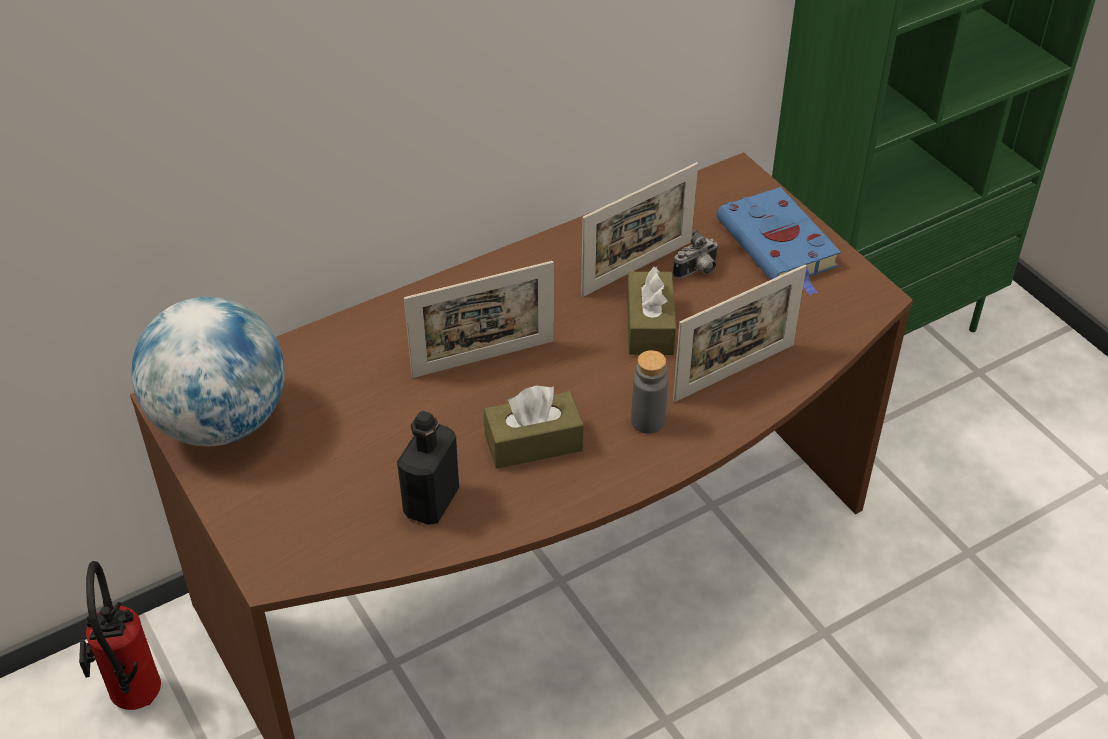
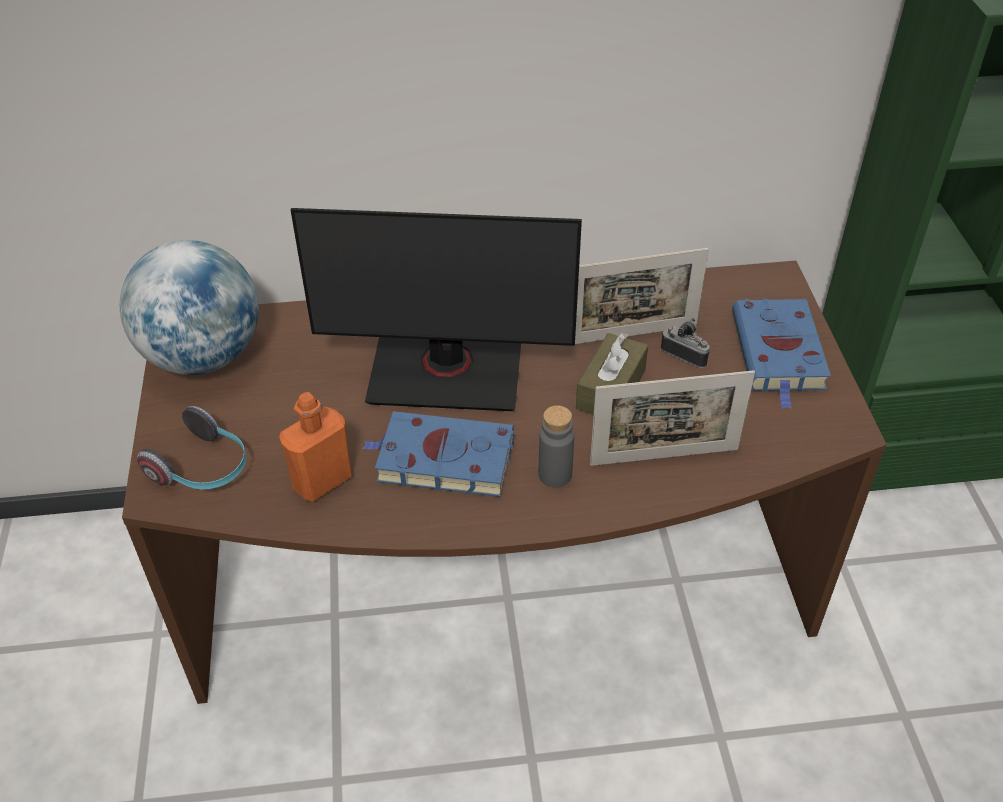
camera: 25 degrees right, 0 degrees up
(134, 702) = (128, 570): fire extinguisher -> none
(302, 531) = (203, 469): none -> headphones
(431, 502) = (322, 481): black bottle -> orange bottle
(483, 359) = (446, 372): picture frame -> monitor
(533, 443) = (441, 459): brown tissue box -> blue book
(697, 271) = (686, 354): camera -> camera turned 135 degrees counterclockwise

